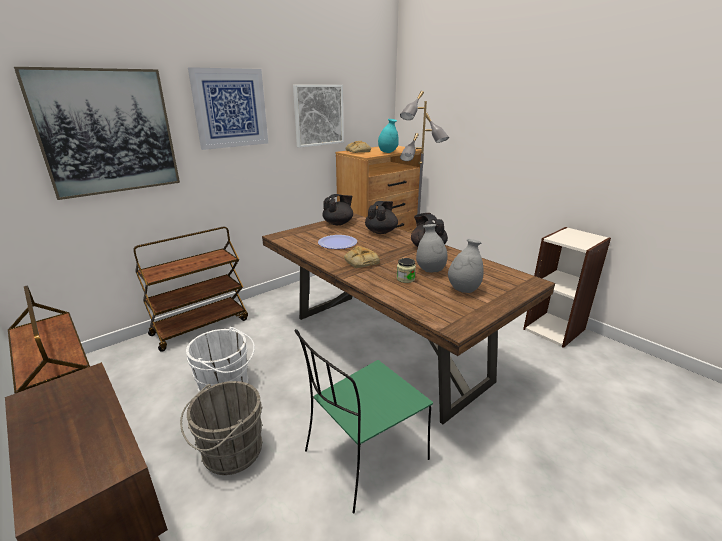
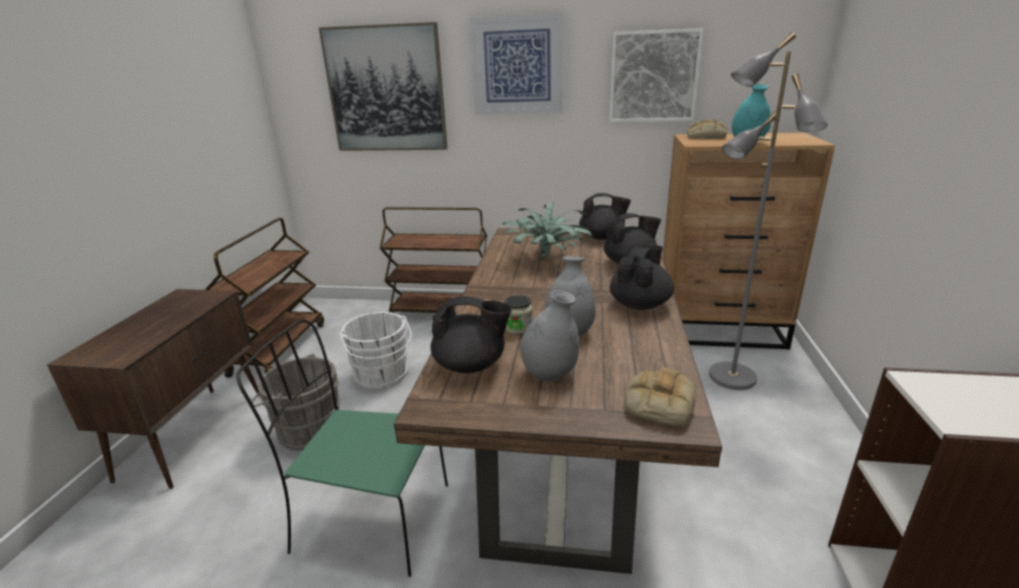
camera: 50 degrees right, 0 degrees up
(337, 243) = (547, 259): plate -> potted plant
(360, 261) = (521, 287): bread -> bread (658, 402)
(427, 303) = (471, 365): none -> black teapot

